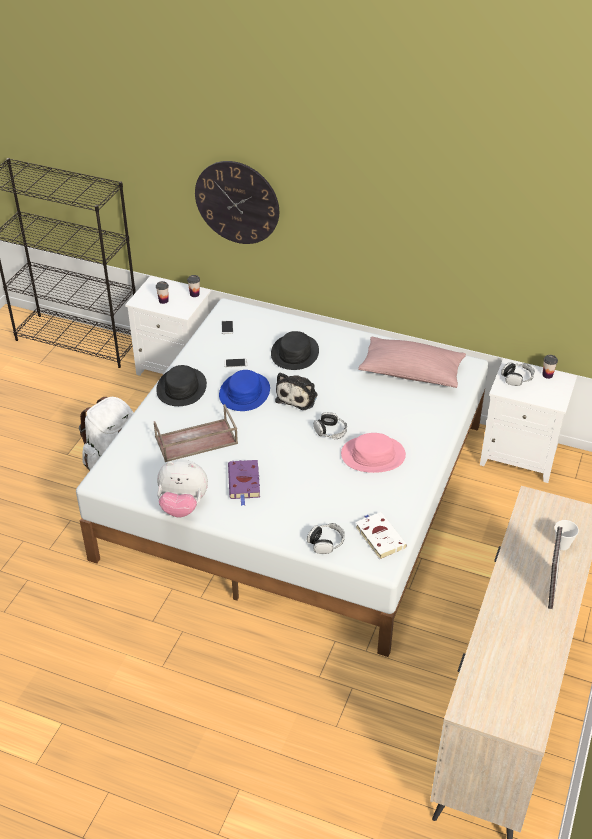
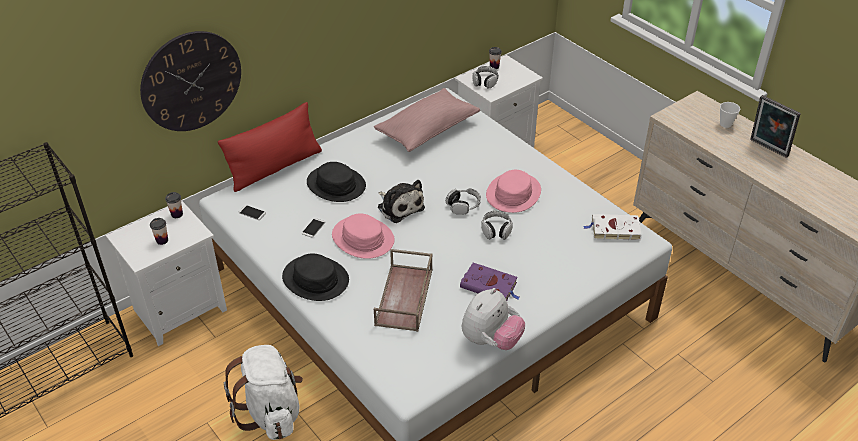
camera: 60 degrees left, 0 degrees up
(244, 392) = (363, 238): blue hat -> pink hat
(287, 315) = (275, 168): none -> red pillow
(326, 542) = (601, 263): headphones -> headphones (496, 230)

